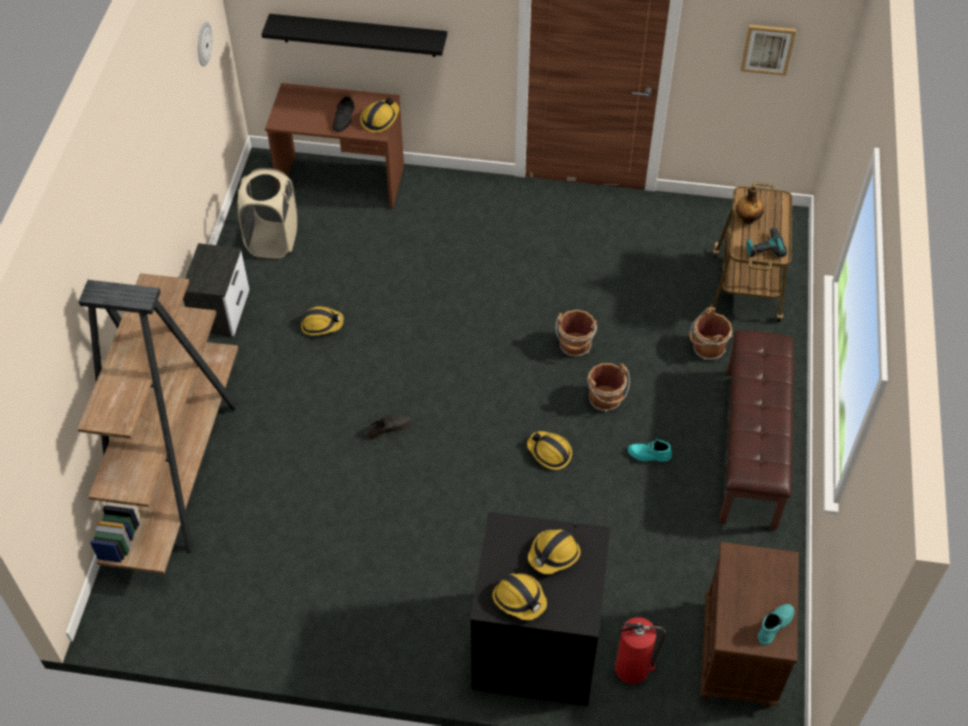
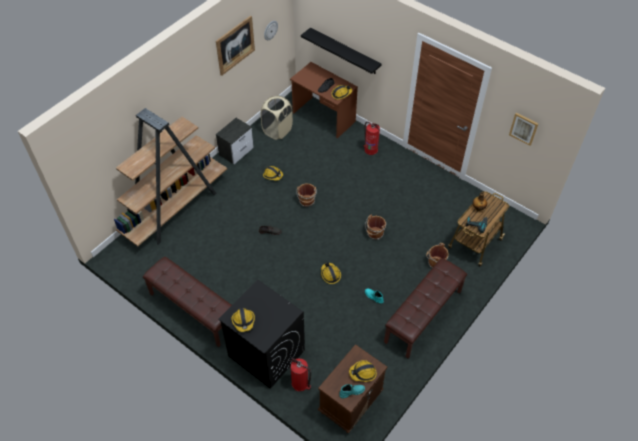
camera: 30 degrees right, 0 degrees up
(168, 94) = (235, 45): none -> picture
(347, 641) = (193, 310): none -> brown bench
(465, 204) = (370, 149): none -> fire extinguisher
(554, 554) = (271, 310): hard hat -> hard hat (363, 373)
(606, 400) = (371, 264): brown bucket -> brown bucket (307, 201)

